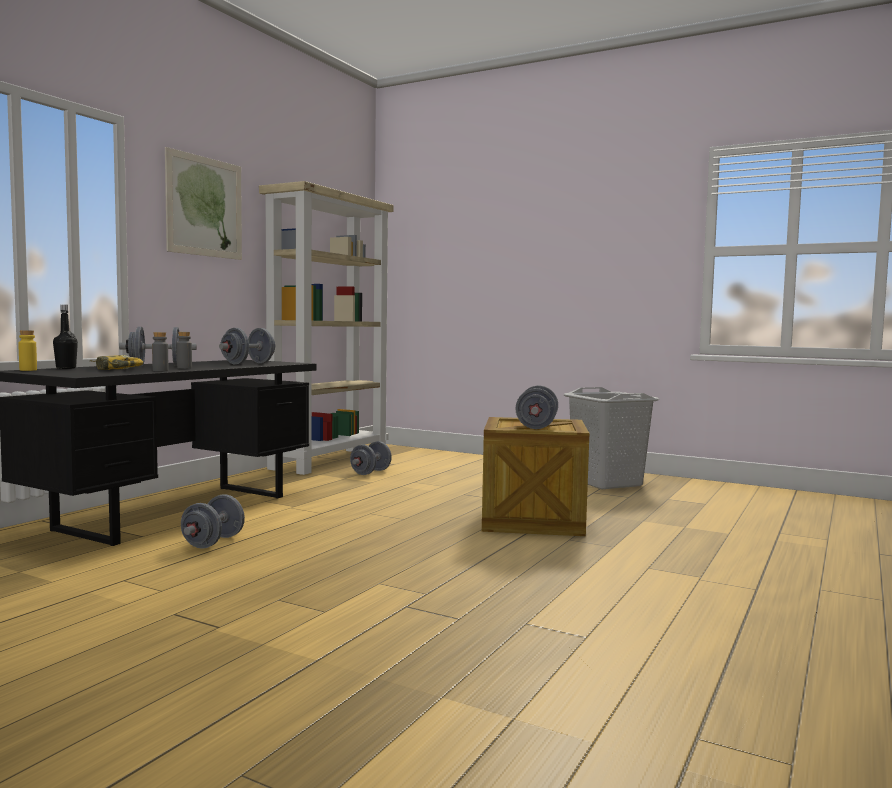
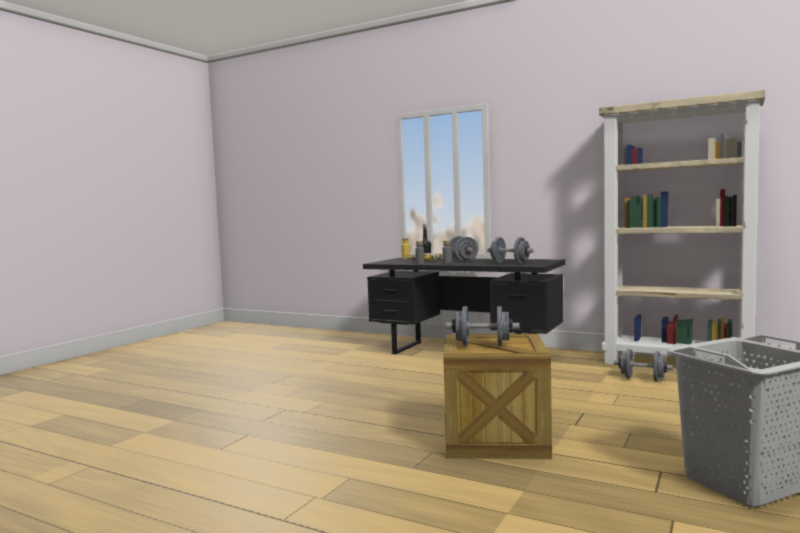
camera: 90 degrees right, 0 degrees up
(204, 207) = (554, 144): picture -> none
(213, 542) = (402, 366): grey dumbbell -> none

